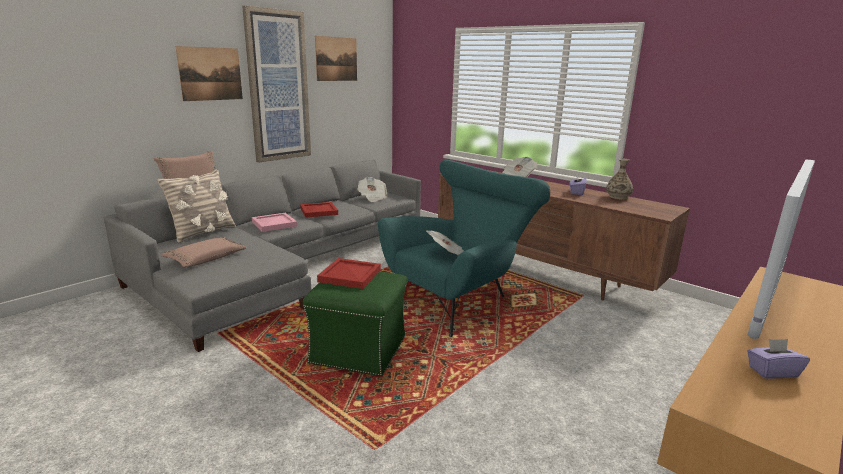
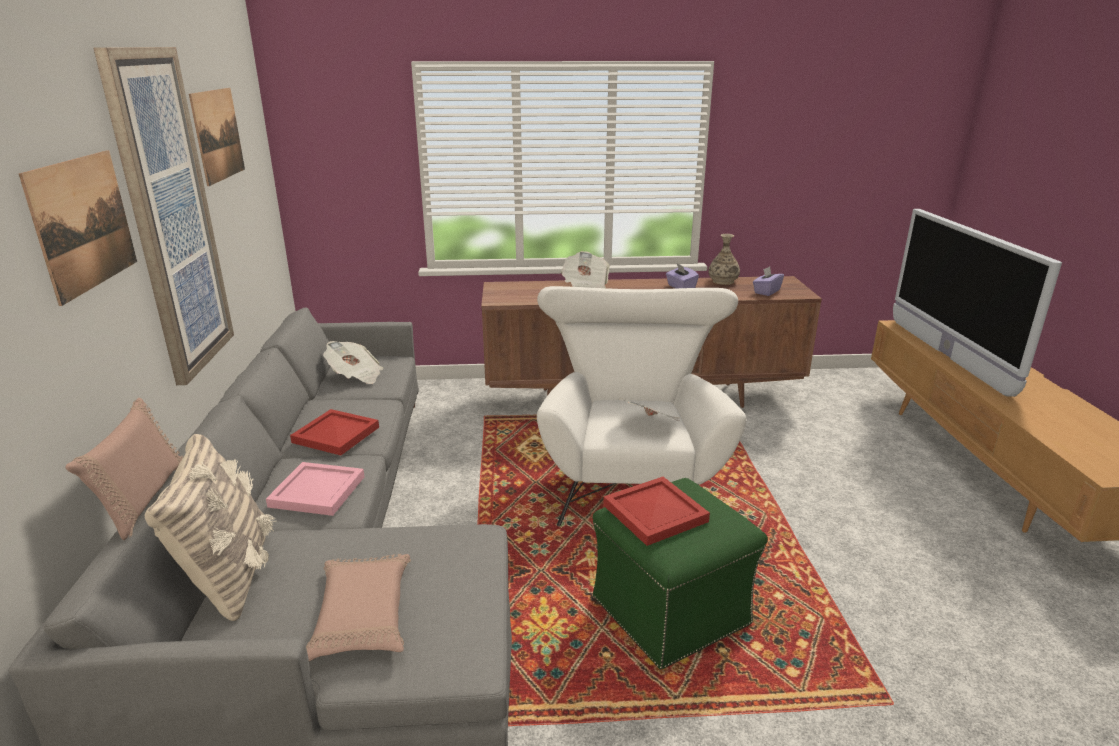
camera: 45 degrees left, 5 degrees up
(456, 298) = (631, 477): turquoise armchair -> white armchair
(772, 371) = (1065, 420): purple tissue box -> purple tissue box (766, 292)

